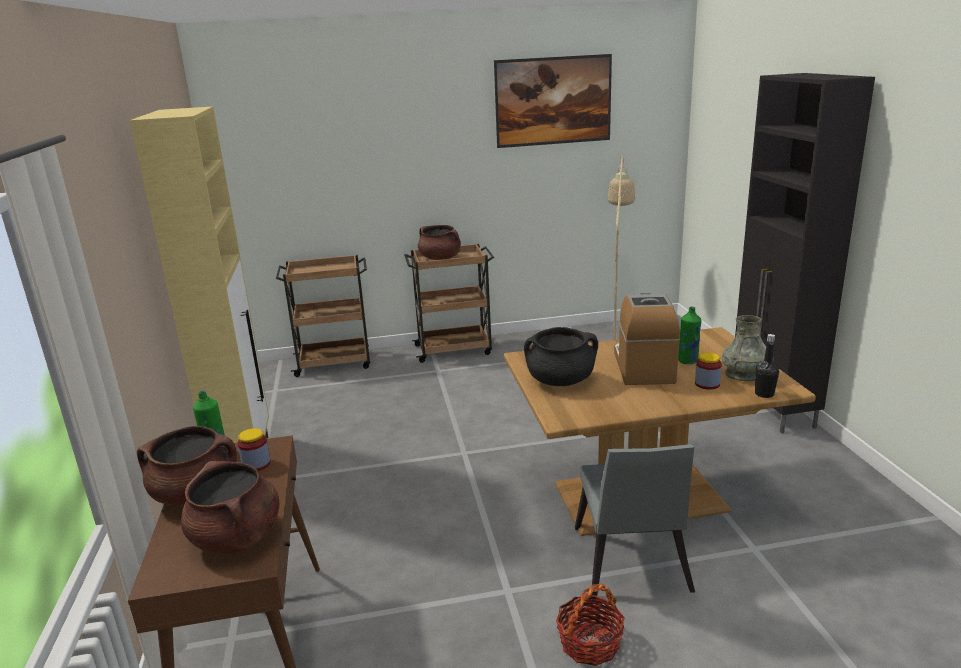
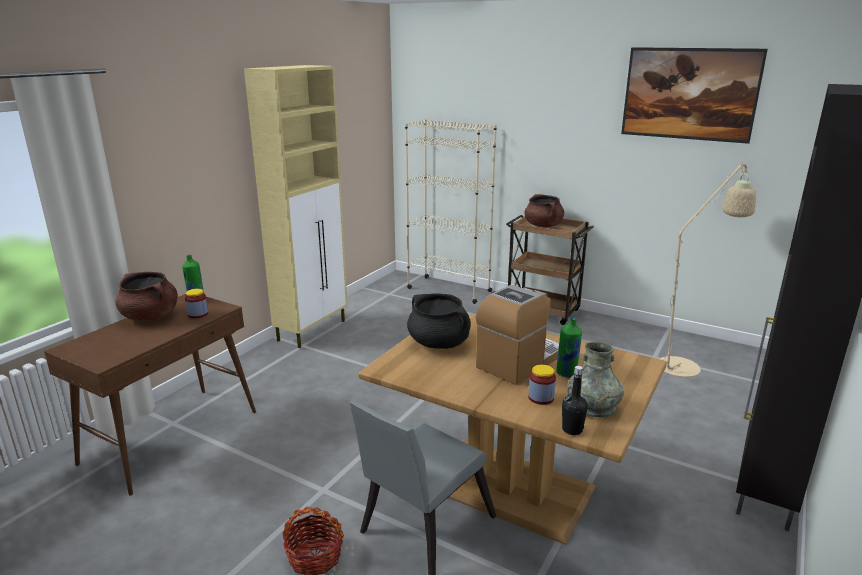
camera: 40 degrees right, 0 degrees up
(237, 538) = (121, 346): brown cooking pot -> none
(335, 363) = (448, 289): brown cart -> beige bookcase

